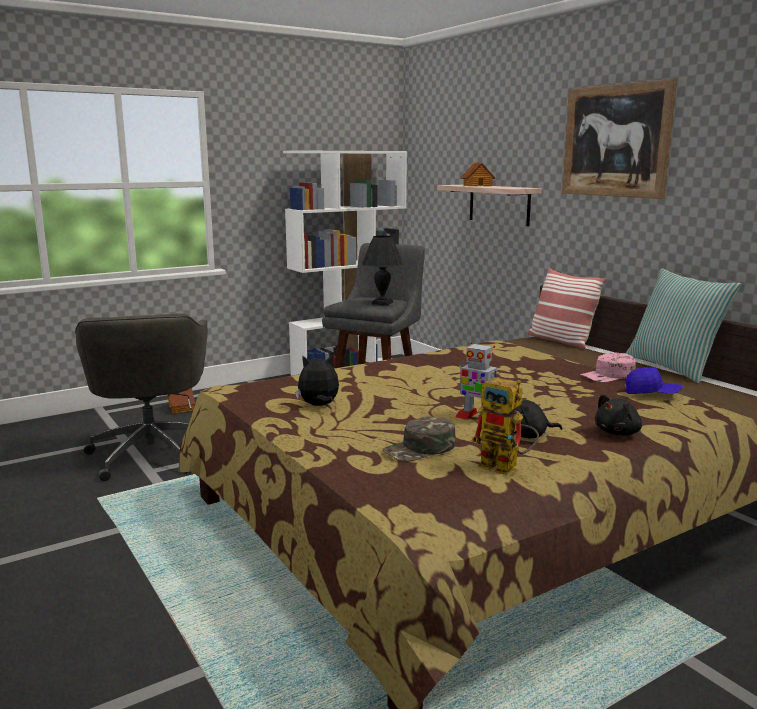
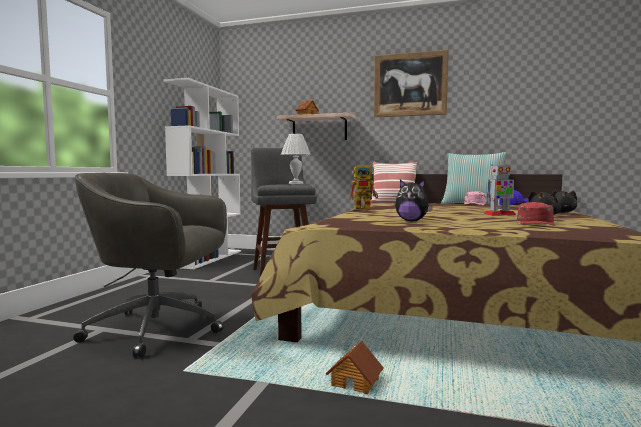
camera: 40 degrees left, 10 degrees down
(152, 452) = (159, 329): grey office chair -> grey office chair turned 150 degrees clockwise
(182, 408) = (116, 299): toy house -> toy house (355, 382)
(319, 406) = (412, 221): plush toy -> plush toy turned 105 degrees counterclockwise
(381, 303) = (295, 184): black table lamp -> white table lamp
(420, 449) = (536, 223): green cap -> red cap
(506, 468) = (590, 222): toy robot -> toy robot (366, 209)

